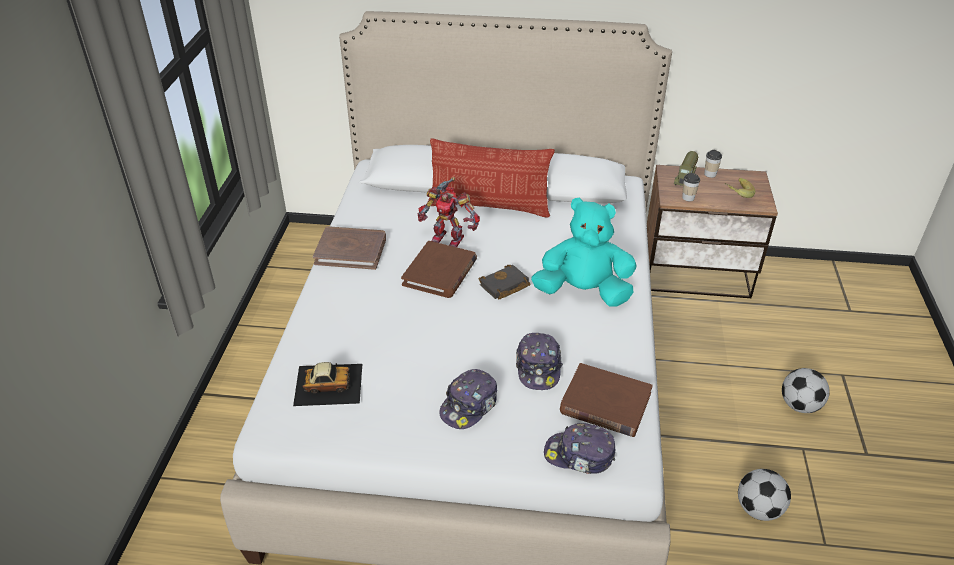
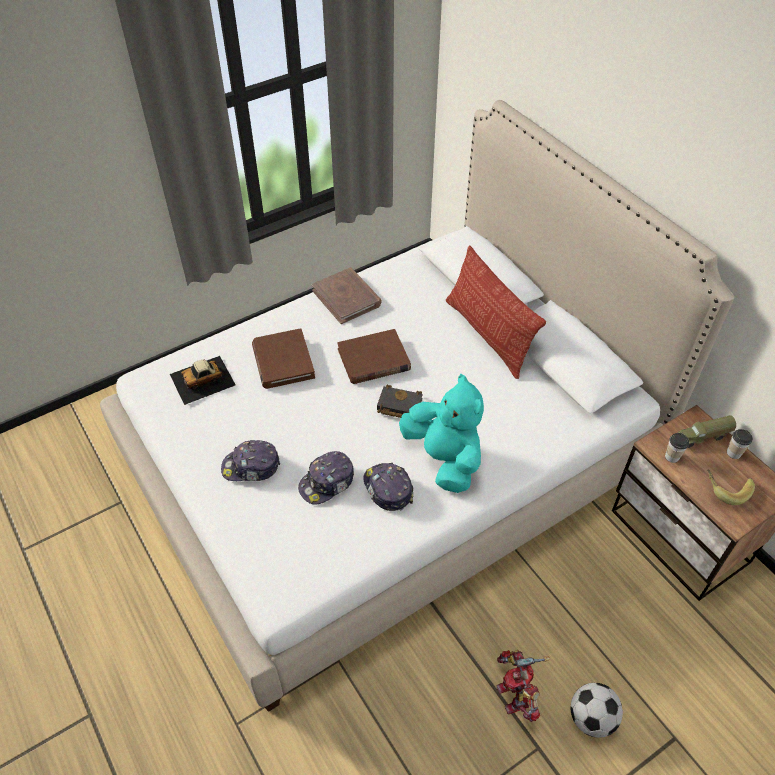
camera: 50 degrees right, 10 degrees up
(328, 384) = (203, 379): toy car -> toy car turned 105 degrees clockwise
(448, 238) = (420, 338): toy robot -> toy robot (515, 695)
(579, 455) = (256, 562): cap -> cap (387, 489)
(605, 403) = (326, 547): brown book -> brown book (283, 361)
(758, 509) = (432, 745): football -> none

